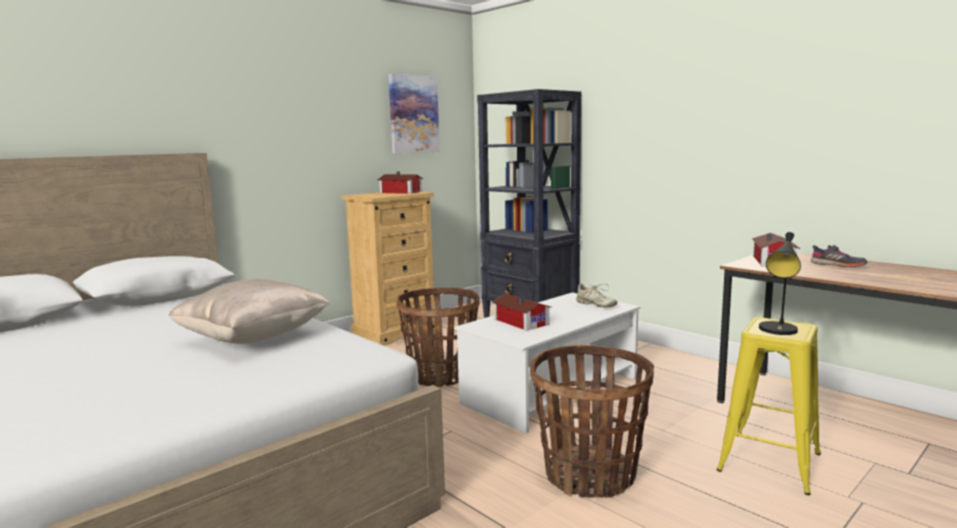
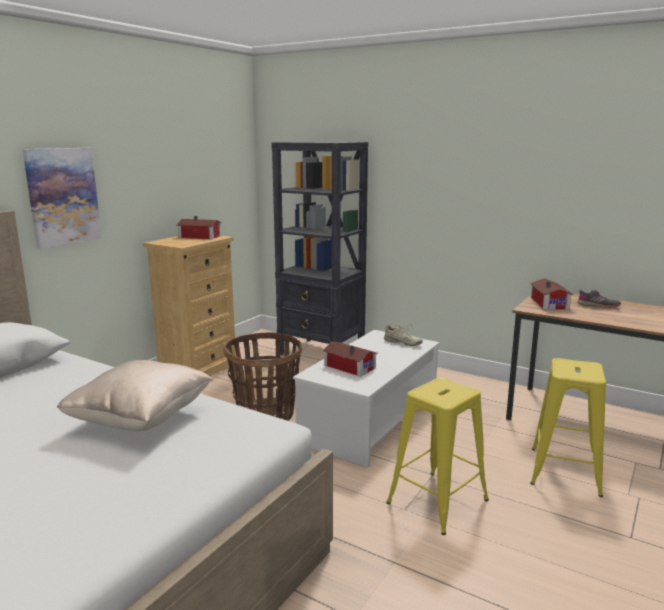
camera: 15 degrees left, 5 degrees up
(413, 114) = (203, 157): picture -> picture (63, 196)
(590, 475) = (437, 501): basket -> yellow stool
(778, 331) = (578, 372): black table lamp -> none

